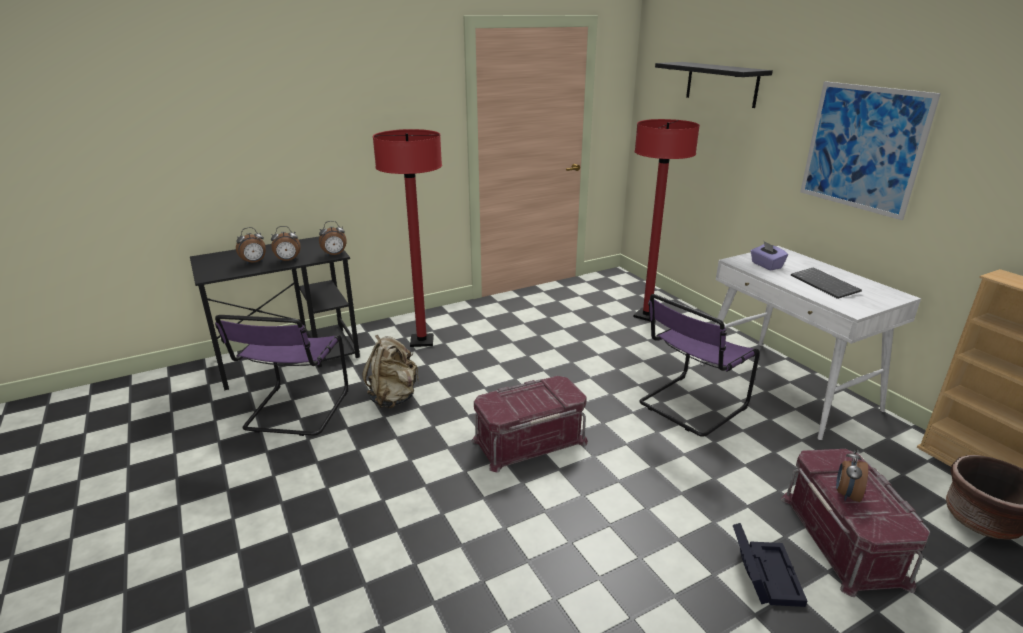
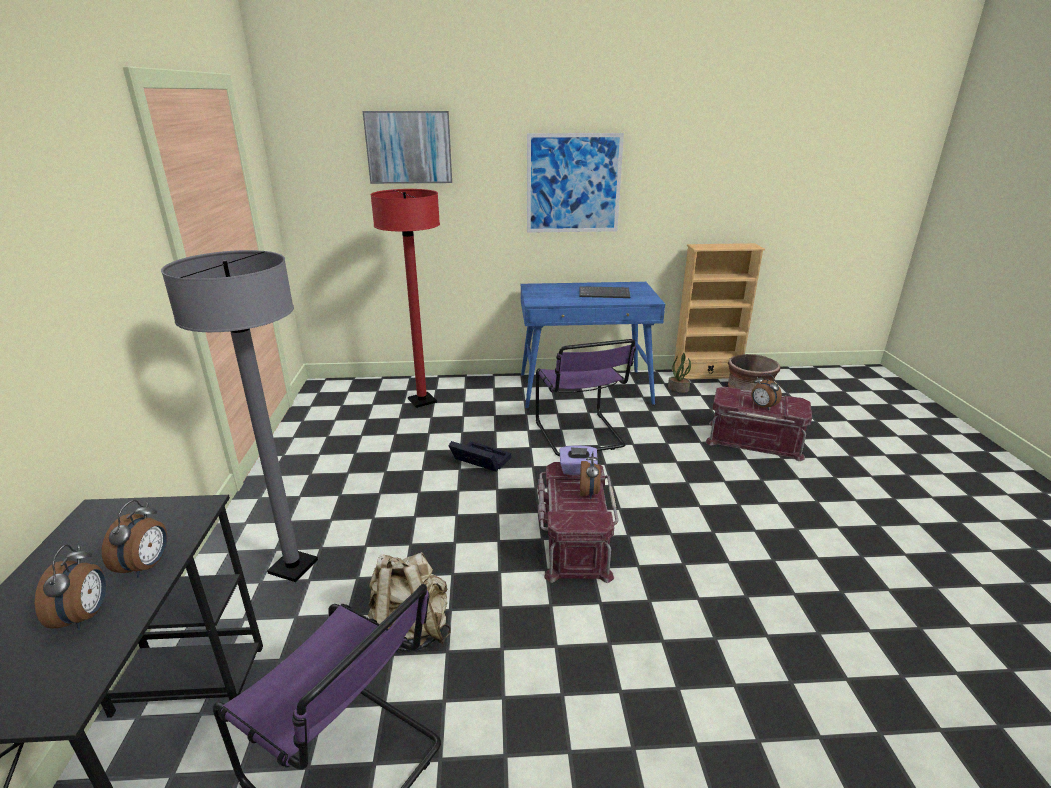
camera: 65 degrees left, 0 degrees up
(335, 255) = (199, 508): alarm clock -> alarm clock (589, 493)
(422, 341) = (293, 567): red floor lamp -> grey floor lamp
(721, 84) = (409, 147): black shelf -> picture
(763, 573) = (779, 482): black storage box -> black storage box (479, 460)
(766, 265) = (554, 297): purple tissue box -> purple tissue box (578, 470)
(787, 387) = (585, 389): white desk -> blue desk
(890, 452) = (678, 389): none -> potted plant

